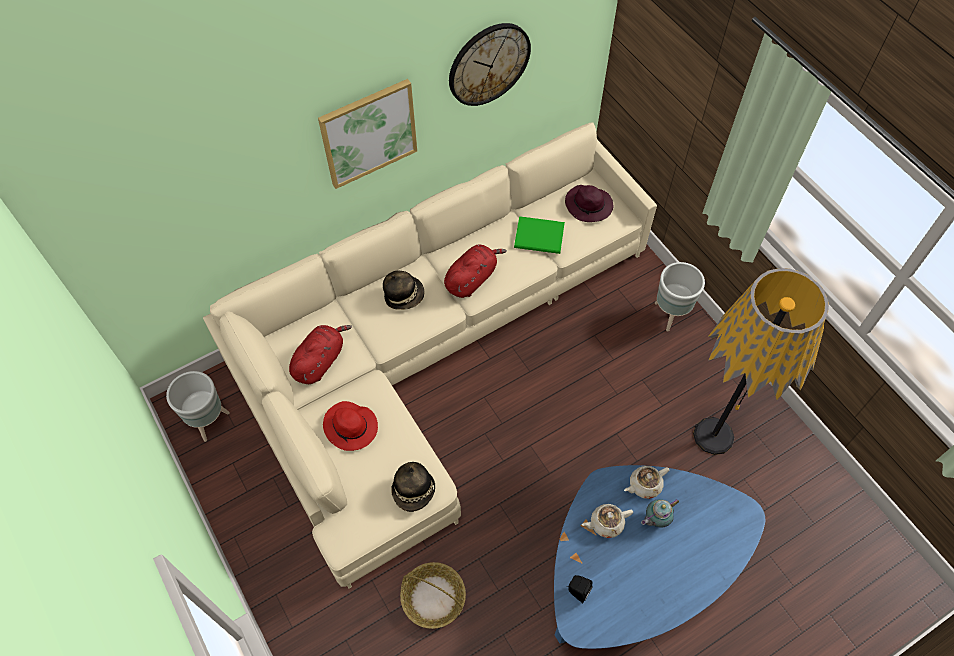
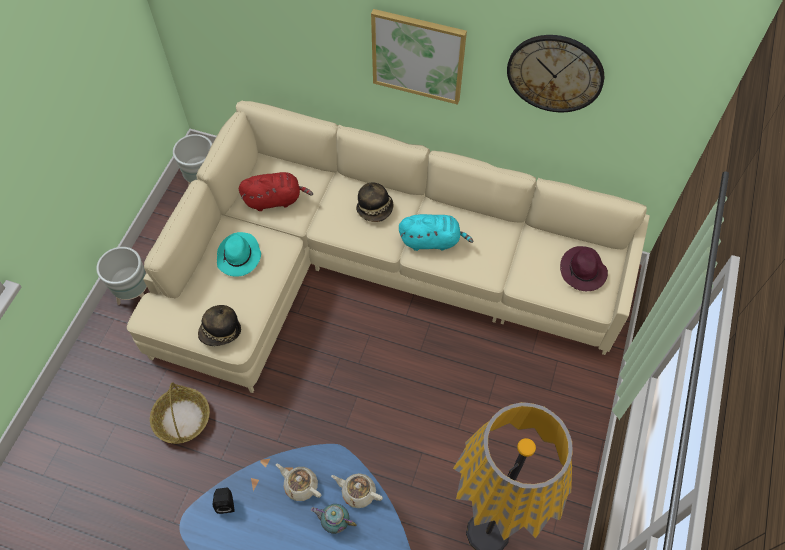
camera: 50 degrees right, 0 degrees up
(351, 427) = (239, 257): red hat -> turquoise hat
(472, 279) = (432, 241): red plush toy -> turquoise plush toy
(540, 237) = (516, 259): green book -> none
(669, 315) = (571, 418): grey planter -> grey planter (136, 296)

